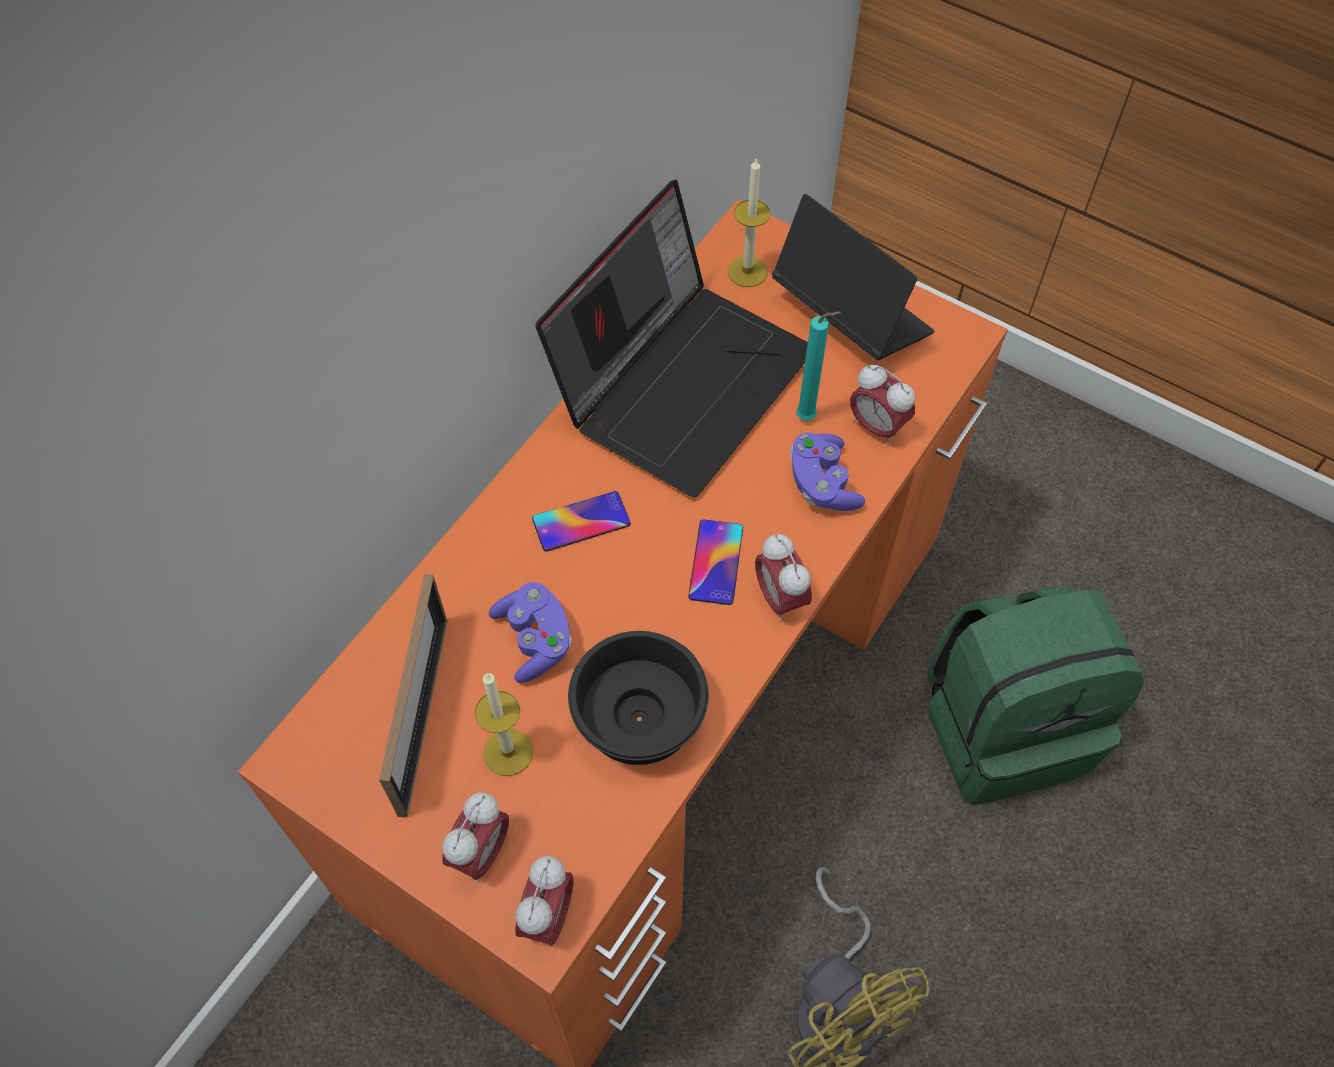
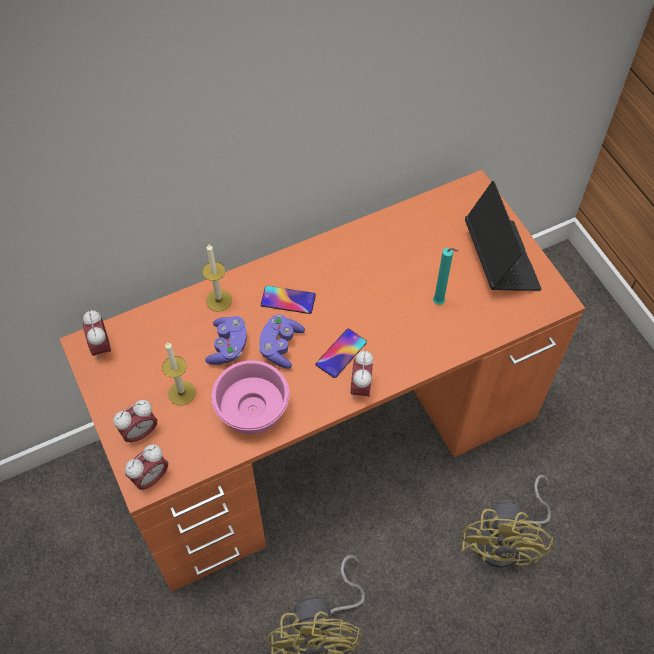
camera: 30 degrees right, 0 degrees up
(423, 715) = (155, 355): picture frame -> none
(635, 718) = (251, 408): black bowl -> pink bowl
(682, 380) = (386, 253): laptop -> none
(747, 271) = (460, 211): candle -> candle (219, 300)
(822, 483) = (423, 341): purple game controller -> purple game controller (280, 346)
(876, 427) = (473, 325): alarm clock -> alarm clock (101, 347)
(1005, 727) = (507, 540): green backpack -> yellow fan

